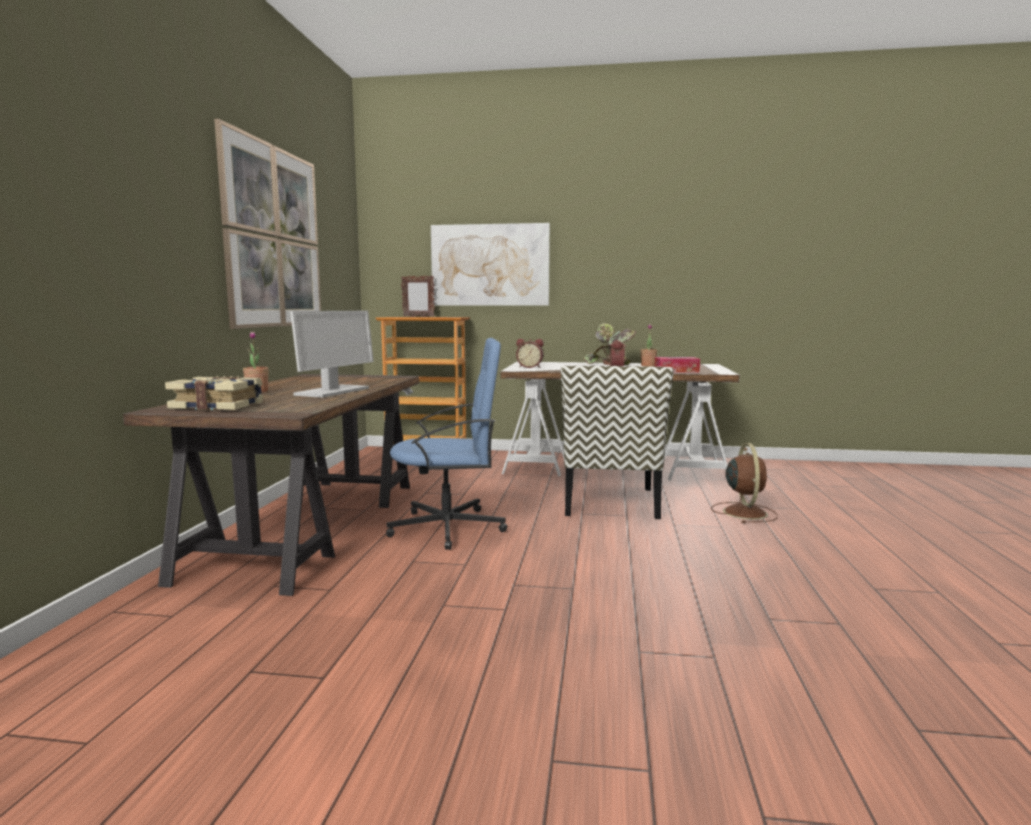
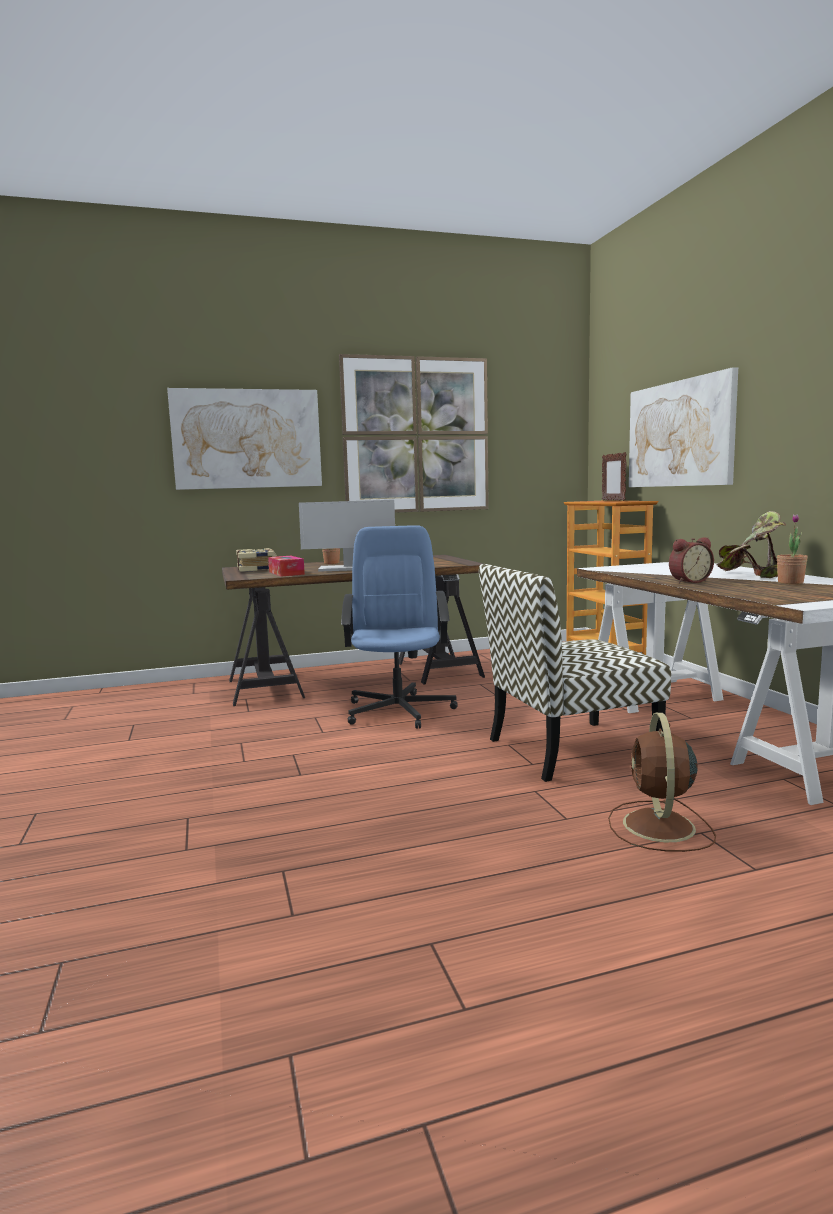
camera: 65 degrees right, 0 degrees up
(132, 212) = (247, 439): none -> picture
(449, 528) = (399, 710): blue office chair -> blue office chair turned 150 degrees counterclockwise
(530, 367) = (638, 567): alarm clock -> none
(676, 371) = (755, 593): tissue box -> tissue box (286, 573)
(744, 512) = (659, 827): brown fan -> brown fan turned 120 degrees clockwise

